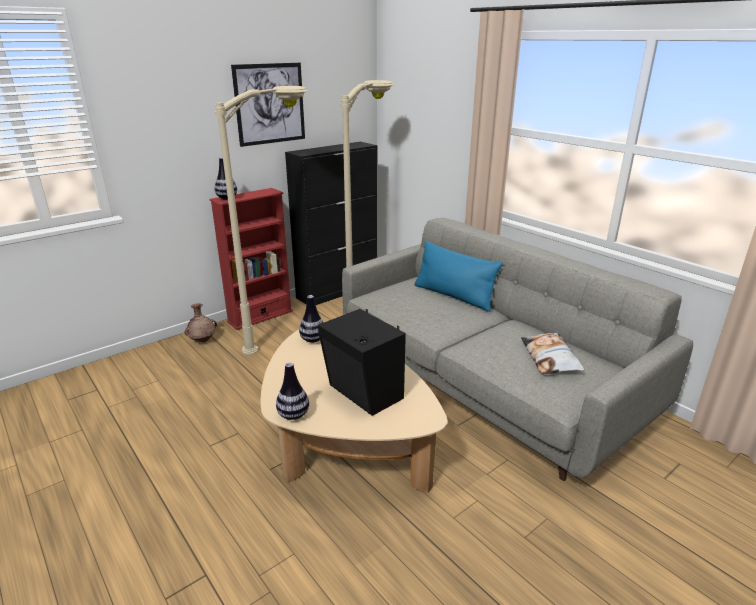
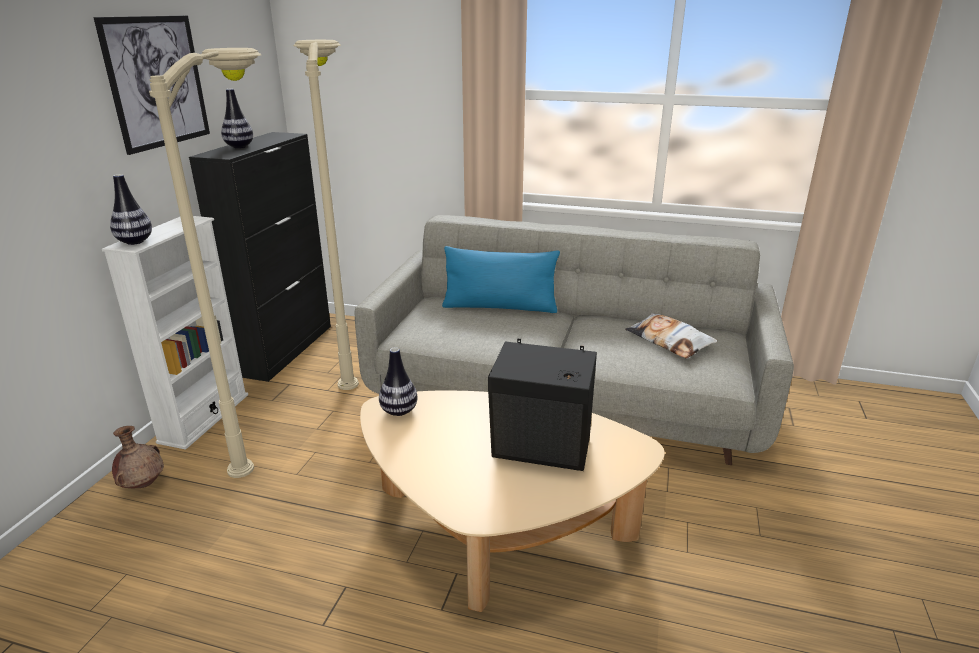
camera: 35 degrees left, 0 degrees up
(260, 316) = (204, 418): red bookcase -> white bookcase
(293, 415) = (497, 512): vase -> vase (239, 147)

